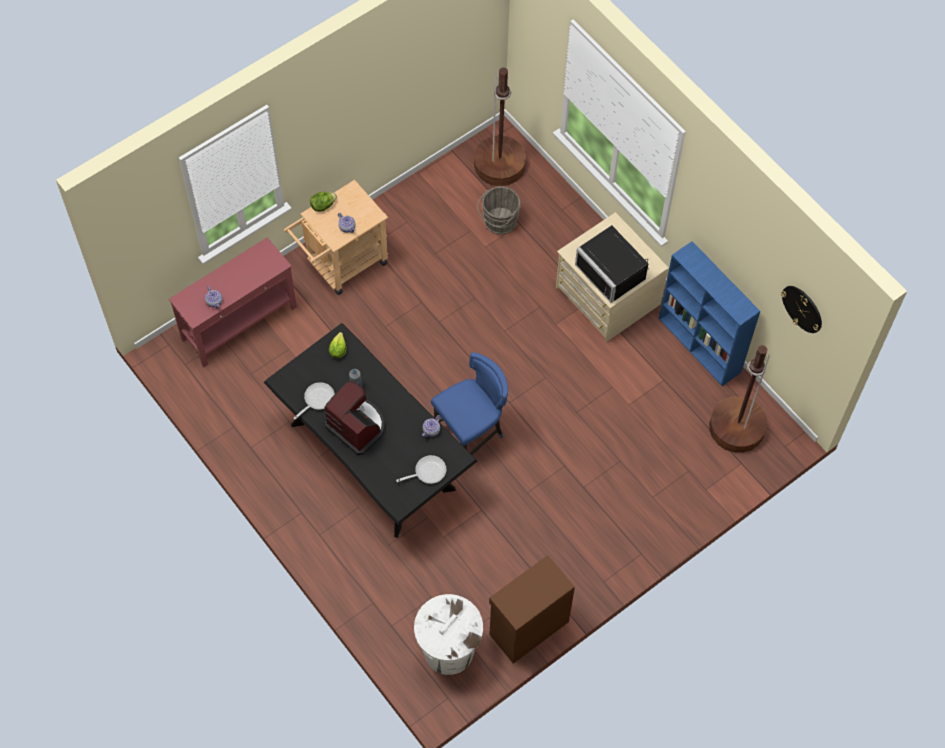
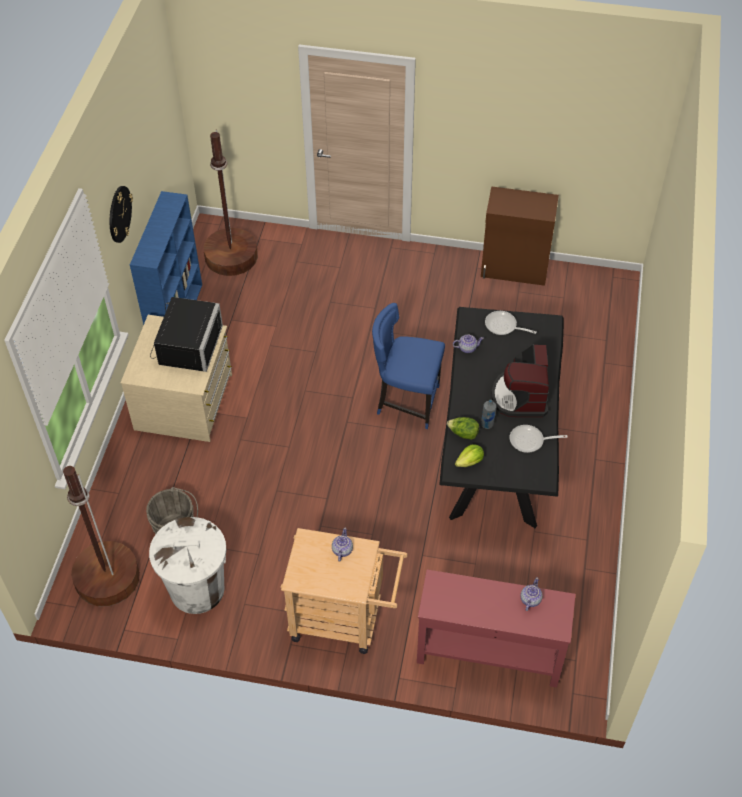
camera: 130 degrees left, 10 degrees down
(323, 205) = (338, 590): lettuce -> lettuce (463, 434)
(448, 651) = (583, 298): white trash can -> white trash can (197, 589)
(802, 308) = (159, 120): wall clock -> wall clock (119, 214)

